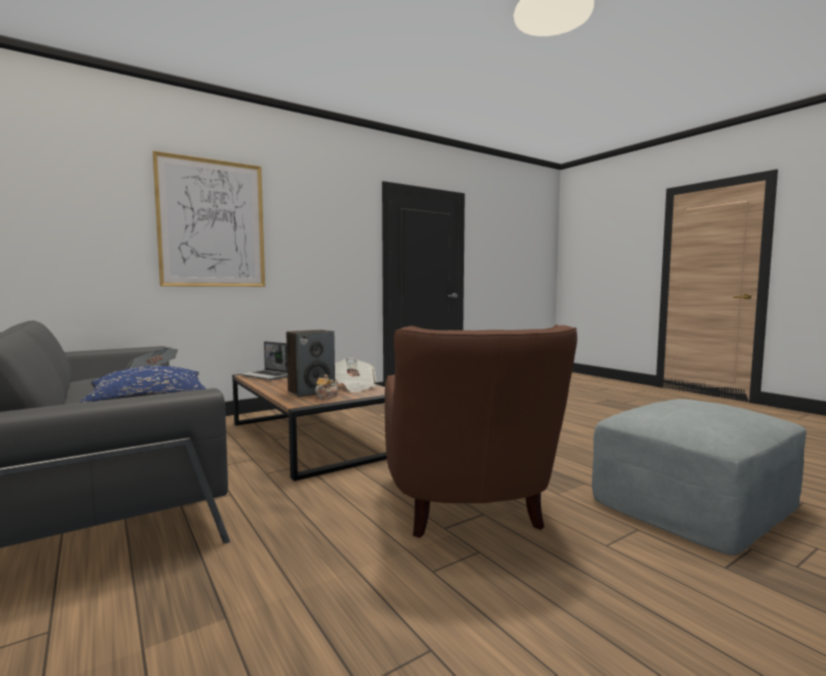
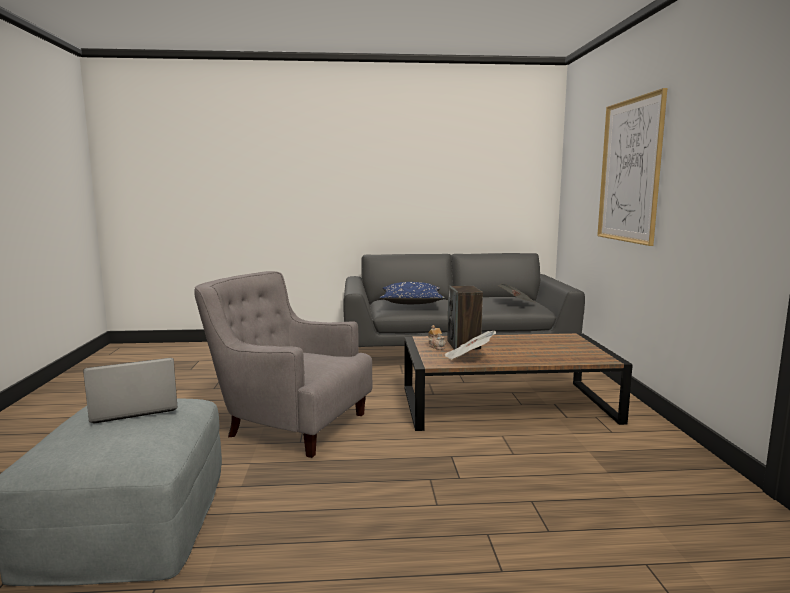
camera: 120 degrees right, 5 degrees up
(268, 376) = (562, 341): laptop -> laptop (133, 409)
(467, 508) = (287, 424): brown armchair -> grey armchair

